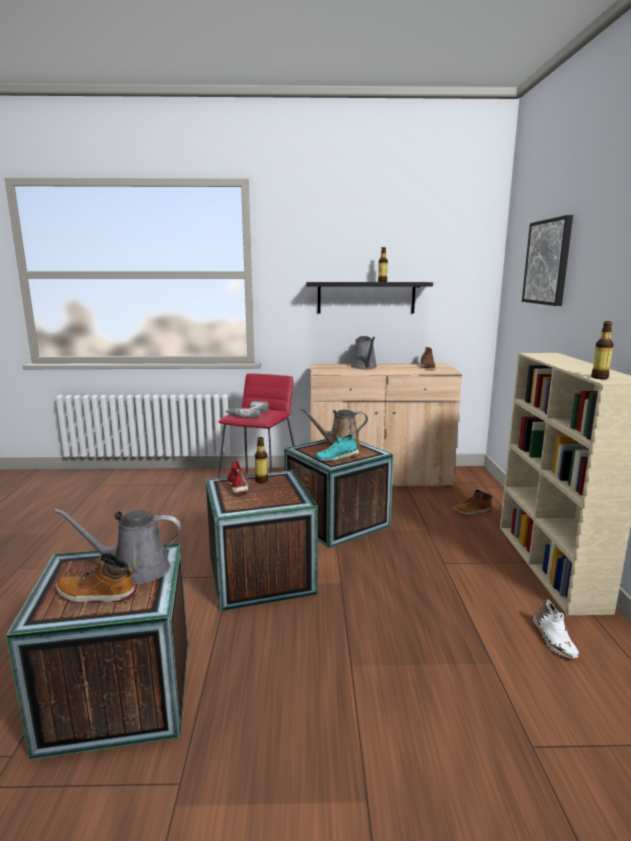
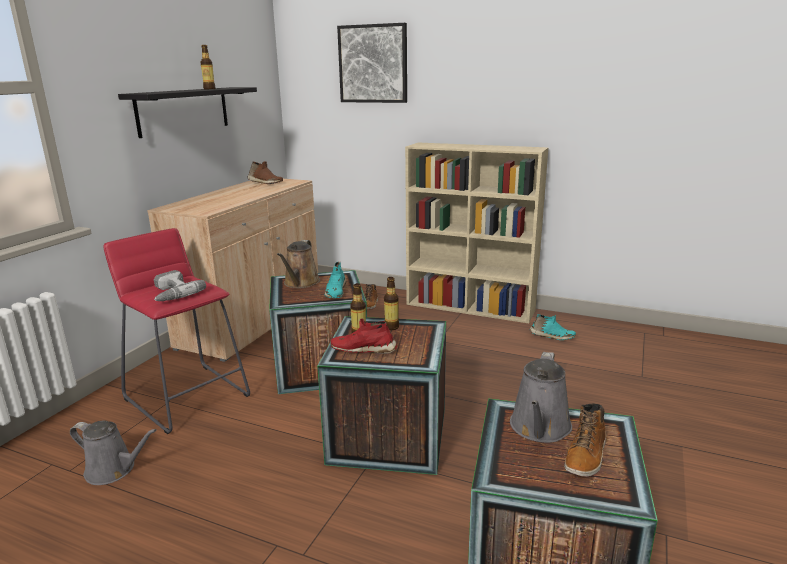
camera: 65 degrees left, 5 degrees up
(364, 367) = (221, 197): grey watering can -> grey watering can (114, 470)
(553, 640) = (551, 336): white shoe -> turquoise shoe
(599, 377) = (523, 150): bottle -> bottle (391, 327)

